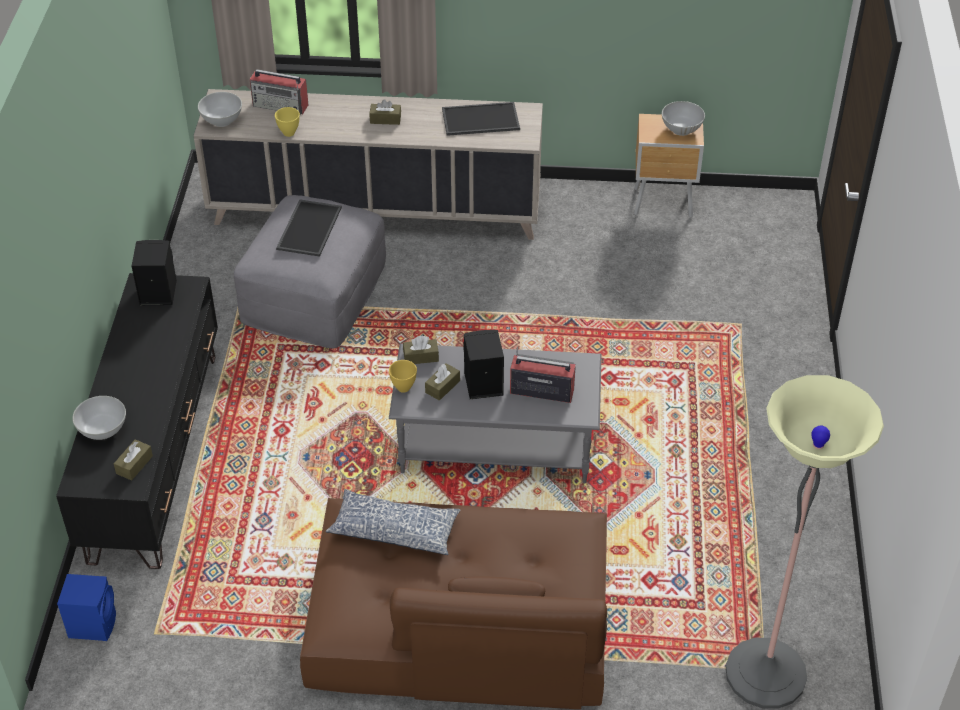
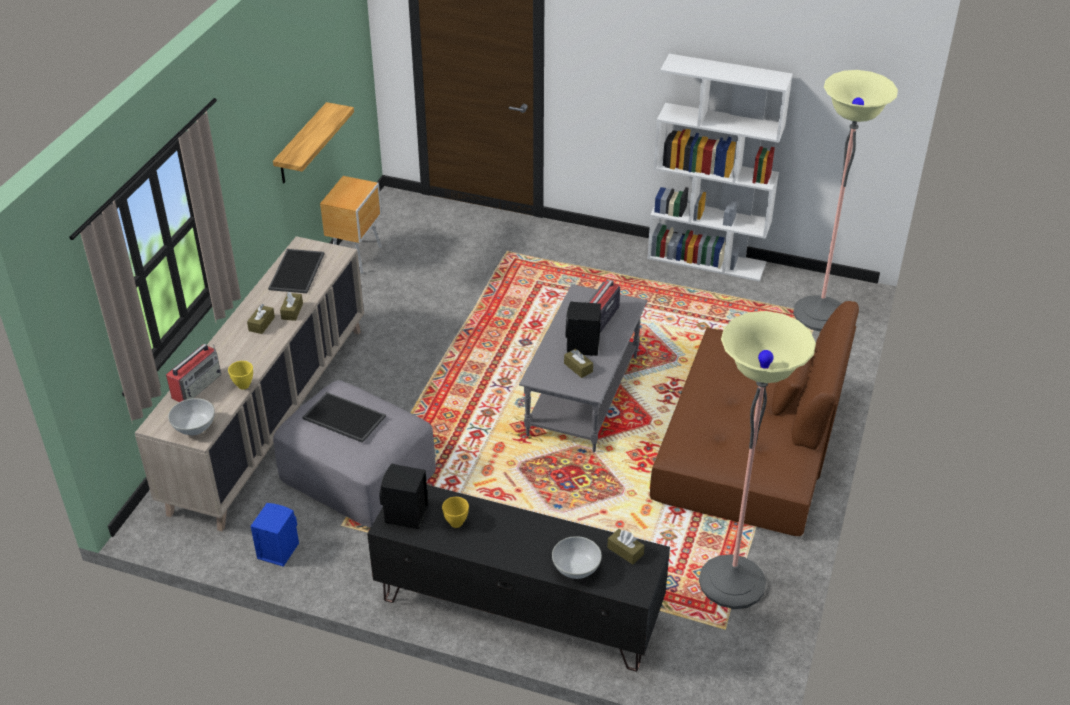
camera: 75 degrees left, 5 degrees down
(93, 623) = (705, 671): blue speaker -> blue speaker (277, 550)
(224, 631) = (732, 582): none -> floor lamp
(394, 530) = (701, 431): pillow -> none
(404, 388) = (572, 388): yellow bowl -> yellow bowl (457, 523)
(421, 357) = (540, 374): brown tissue box -> brown tissue box (292, 311)
(635, 37) = (302, 144): none -> shelf
(681, 129) = (352, 188): white bowl -> none
(827, 527) = (707, 260): none -> white bookcase

